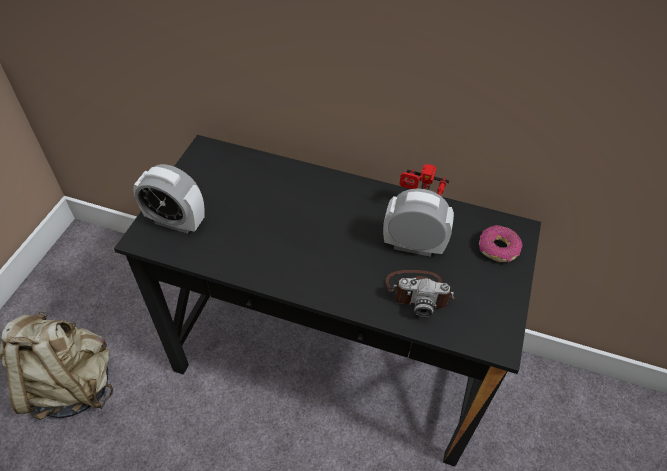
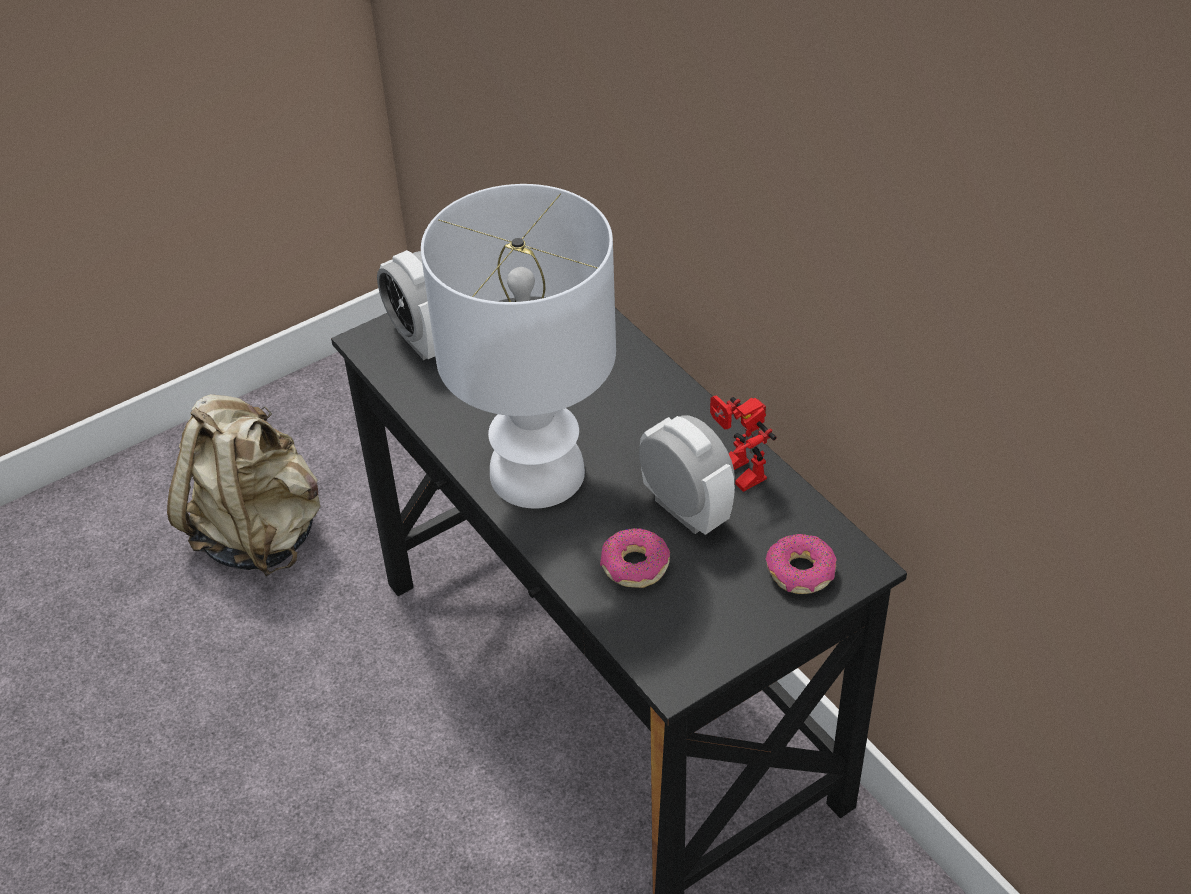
camera: 40 degrees right, 5 degrees down
(318, 268) = (537, 475): none -> white table lamp
(419, 292) = (634, 566): camera -> donut

